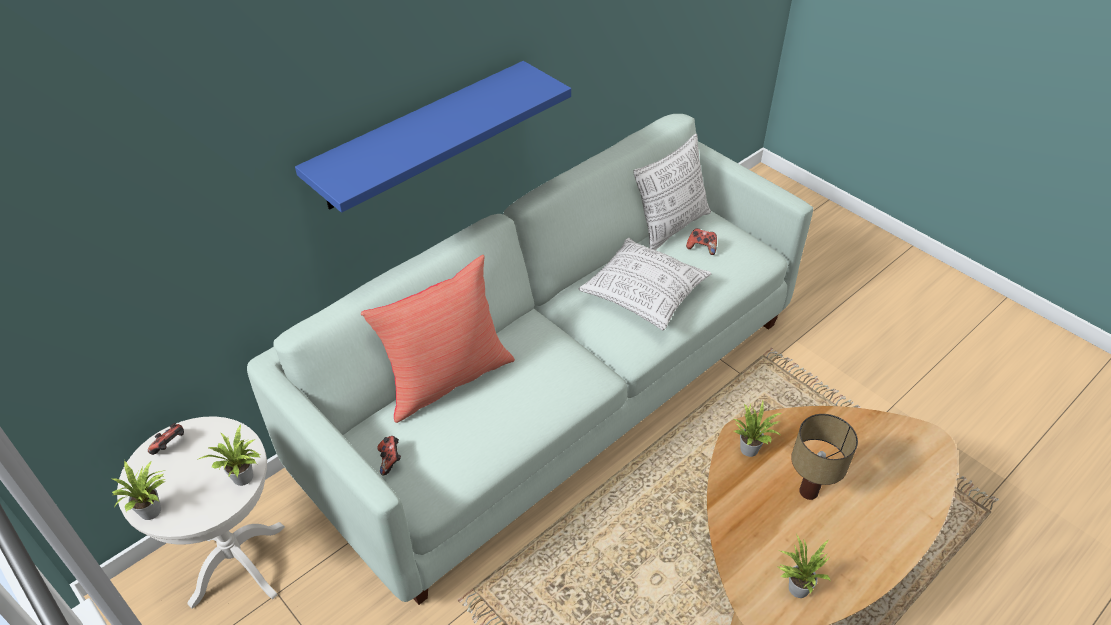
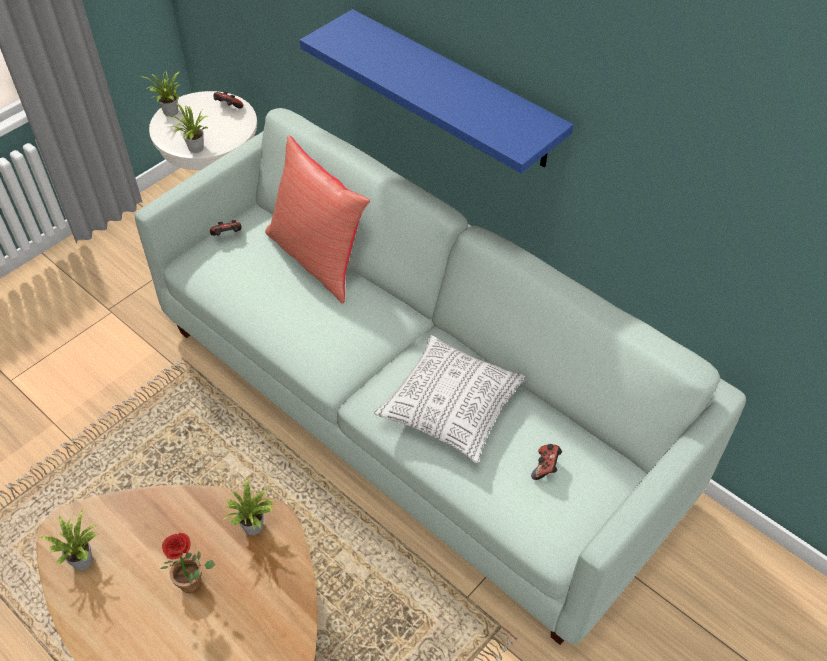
camera: 85 degrees right, 5 degrees up
(671, 227) = (583, 436): pillow -> none
(809, 491) = (195, 582): table lamp -> potted plant

